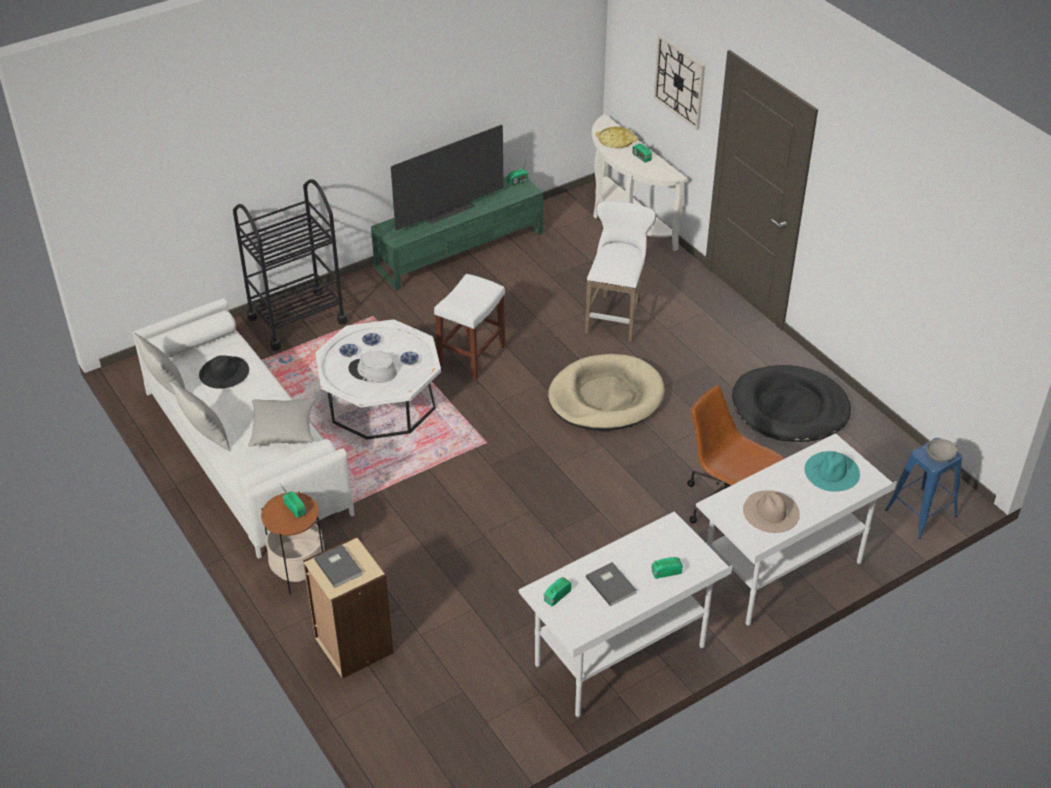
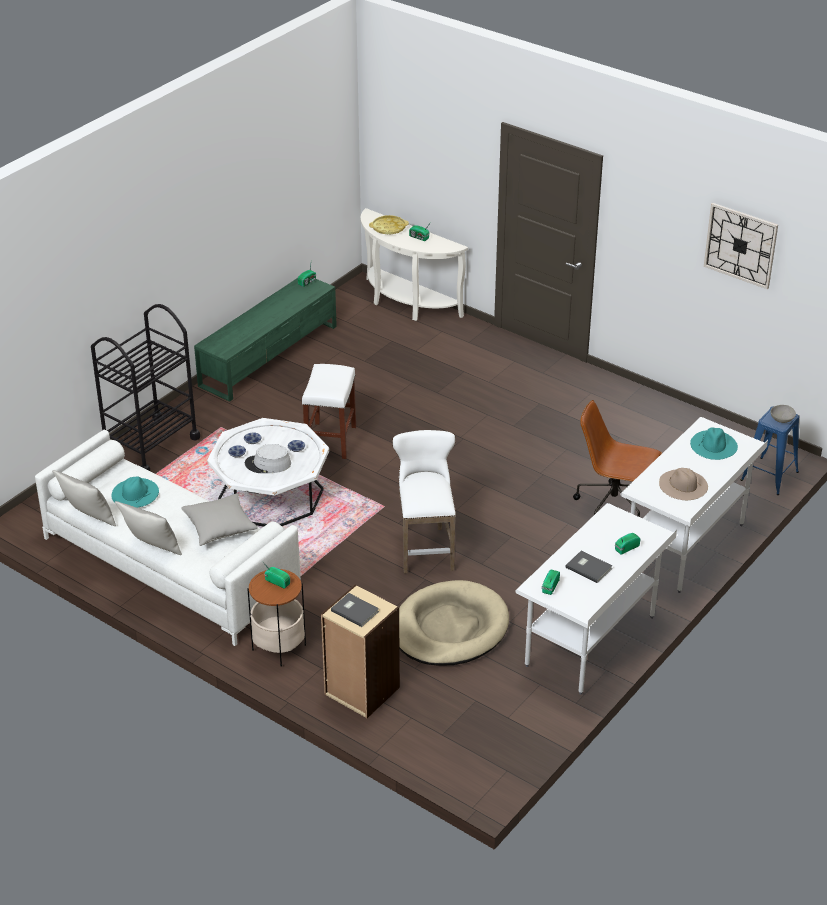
camera: 20 degrees left, 5 degrees down
(224, 372) = (135, 493): black hat -> turquoise hat
(449, 213) = (260, 320): television -> none
(605, 397) = (467, 447): beige dog bed -> beige dog bed (449, 628)
(616, 315) = (439, 380): white stool -> white stool (425, 547)
(679, 81) = (449, 160): wall clock -> wall clock (740, 245)
(790, 408) = (625, 421): black dog bed -> none

